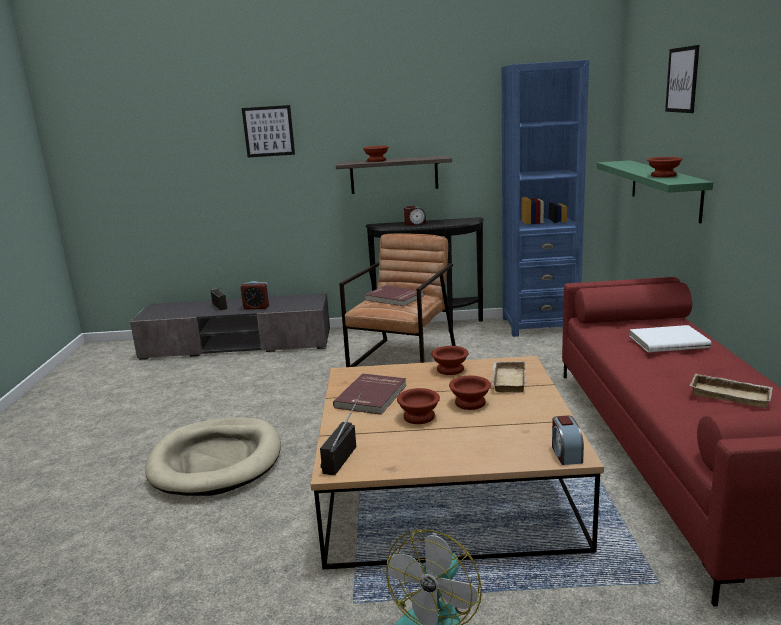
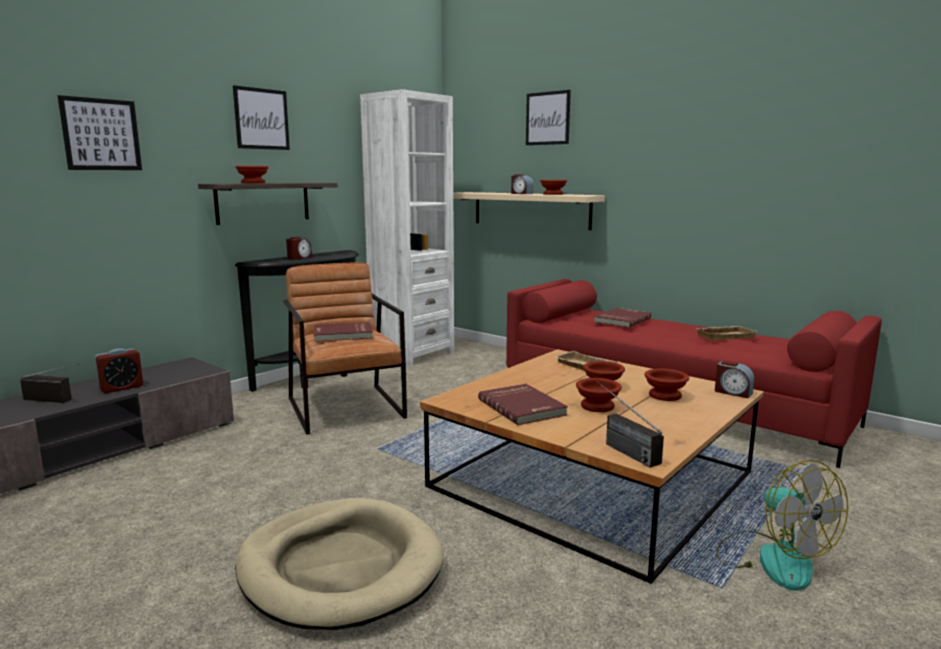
camera: 50 degrees left, 5 degrees down
(394, 104) = (261, 119): none -> picture
(451, 369) = (527, 372): brown bowl -> brown bowl (665, 395)
(539, 325) = (412, 354): blue bookcase -> white bookcase
(641, 171) = (521, 193): none -> alarm clock
(664, 189) = (530, 210): green shelf -> beige shelf
(668, 341) = (621, 320): white book -> red book

